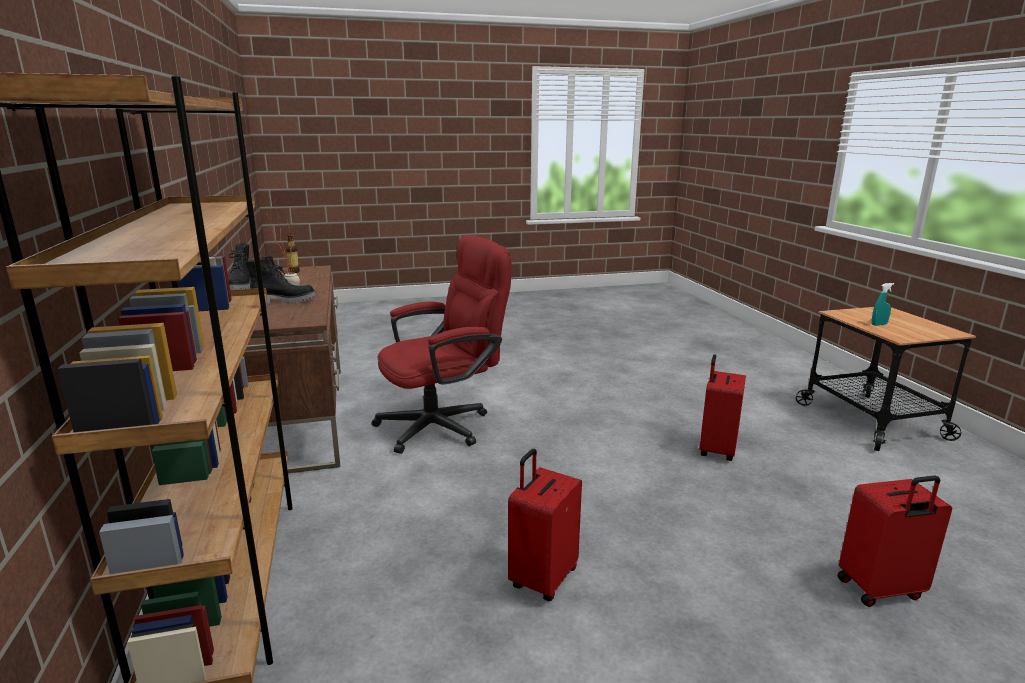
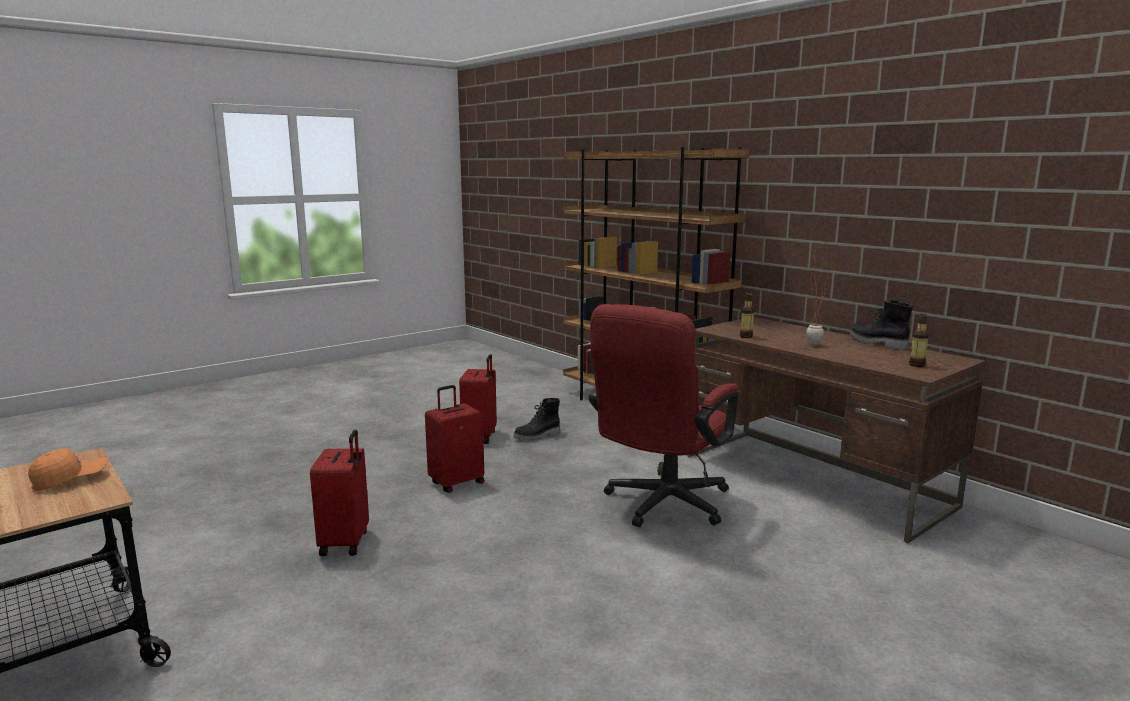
camera: 155 degrees right, 5 degrees down
(284, 301) = (786, 338): black boot -> black boot (537, 436)
(311, 307) = (746, 337): none -> bottle
(879, 325) = (70, 480): turquoise spray bottle -> orange cap
(881, 590) = (262, 468): red suitcase -> red suitcase (456, 483)

